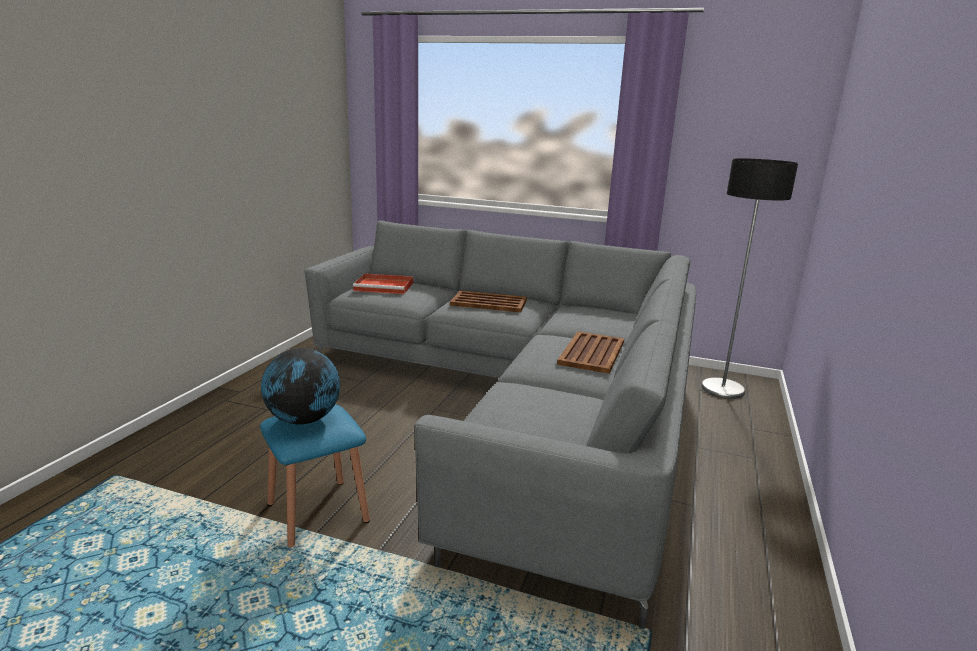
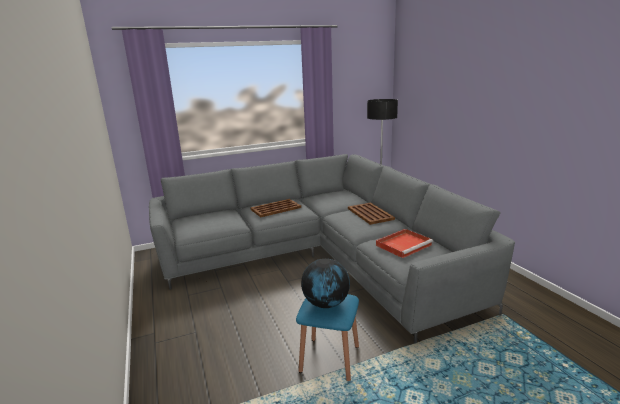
camera: 40 degrees left, 0 degrees up
(385, 286) = (199, 221): red tray -> red tray (404, 244)

